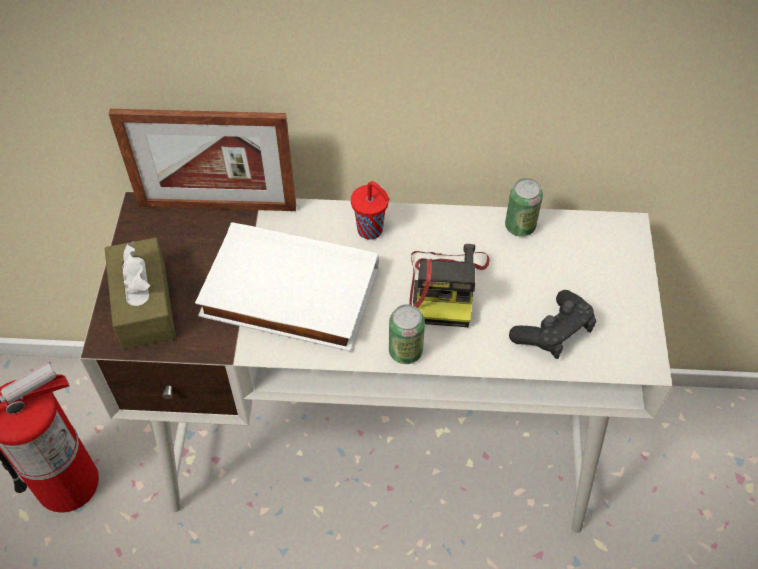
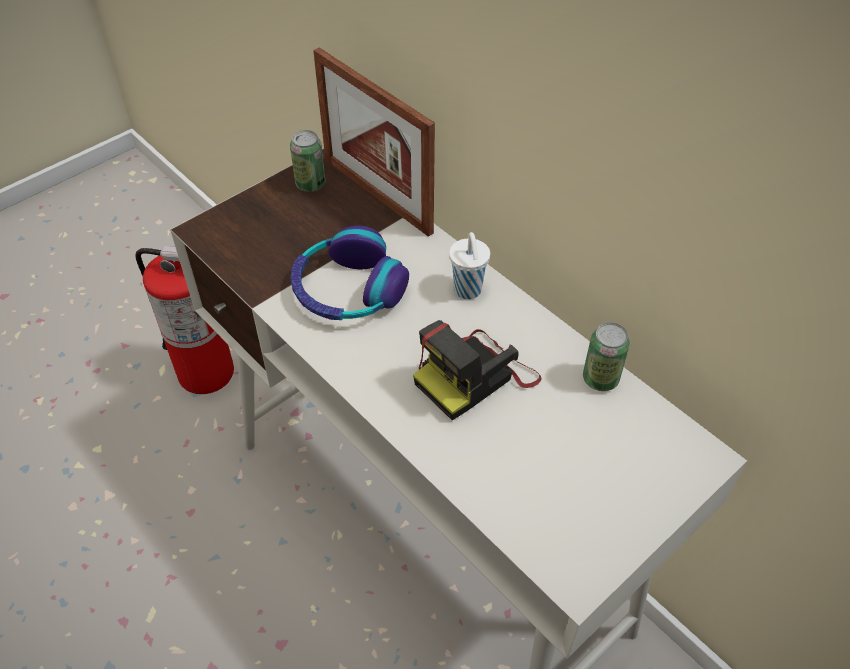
camera: 45 degrees right, 5 degrees down
(144, 304) = (248, 225): brown tissue box -> none
(287, 295) = (348, 290): white book -> headphones
(371, 231) = (468, 291): red cup -> white cup
(405, 351) = (380, 398): can -> can (310, 184)
(553, 333) = (521, 485): black game controller -> none

